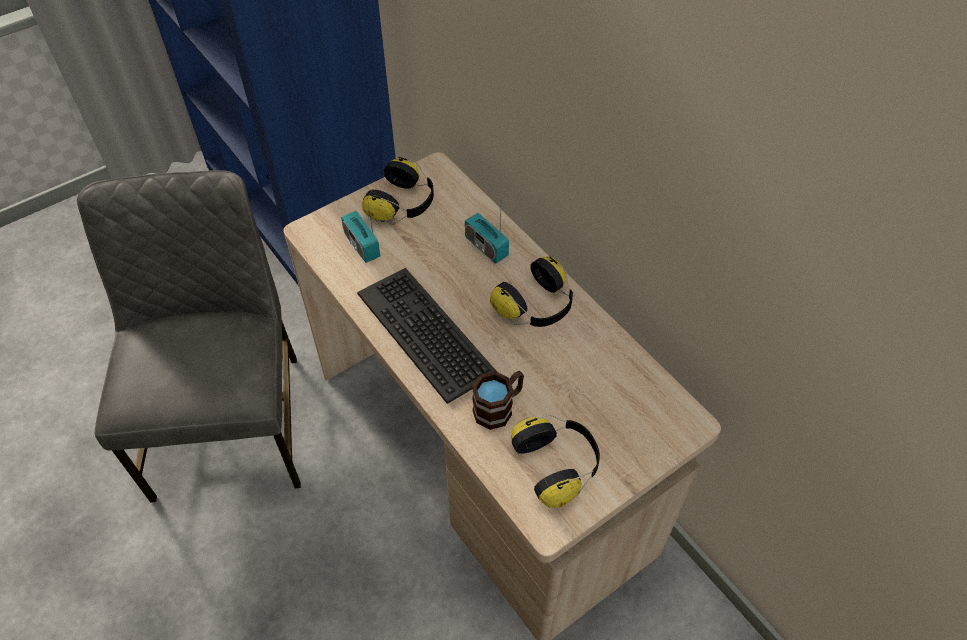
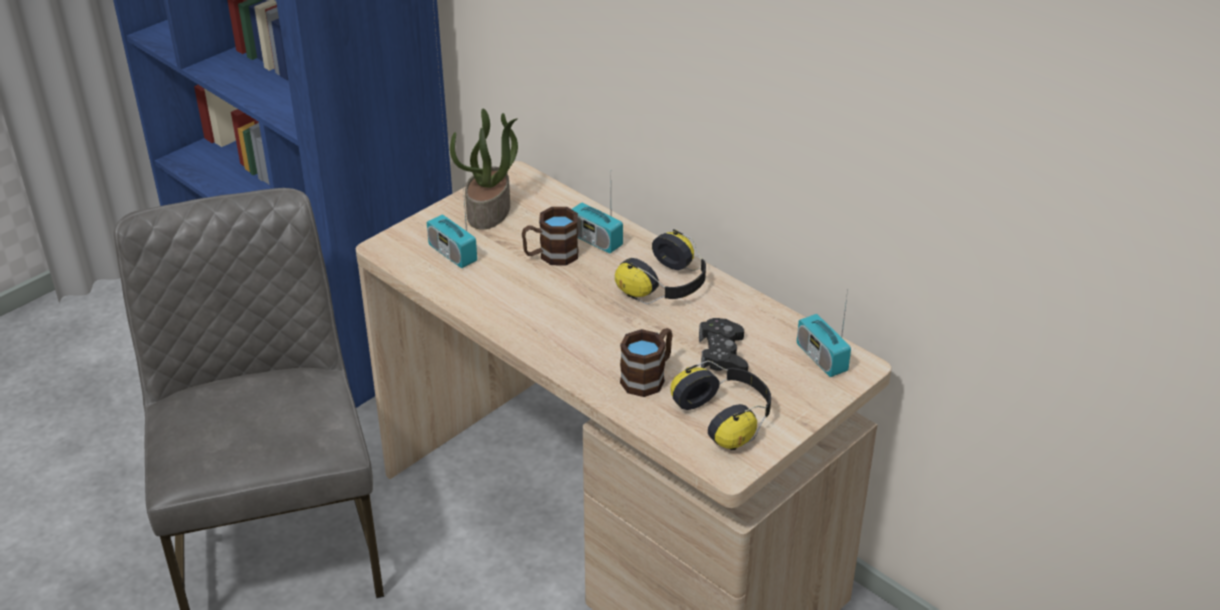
camera: 10 degrees left, 15 degrees down
(403, 204) = (489, 212): headphones -> potted plant
(426, 332) = (549, 322): keyboard -> none
(444, 259) = (551, 256): none -> brown mug
(570, 392) = (722, 355): none -> black game controller
(658, 409) = (821, 358): none -> radio

